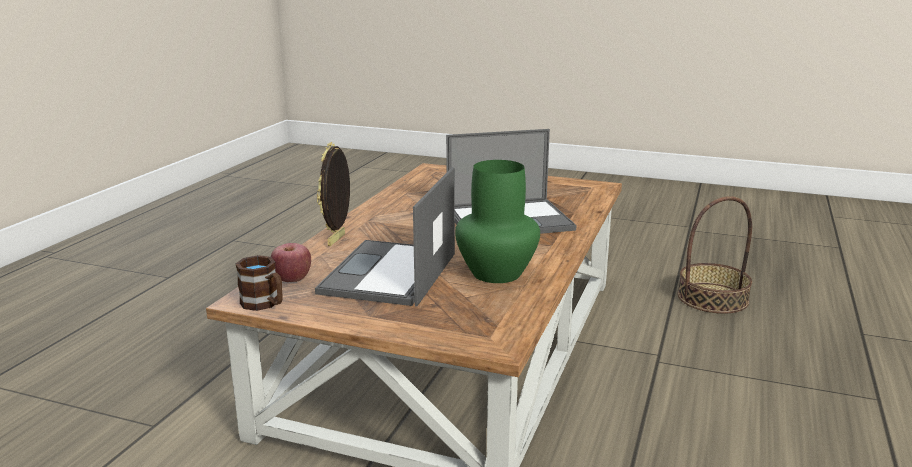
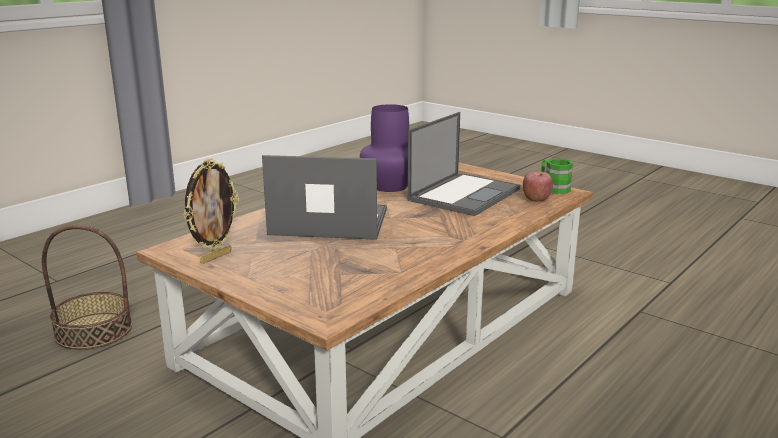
camera: 160 degrees left, 0 degrees up
(264, 304) = (553, 188): brown mug -> green mug
(338, 240) = (497, 224): picture frame -> picture frame (215, 257)
(495, 273) = (390, 186): green vase -> purple vase

